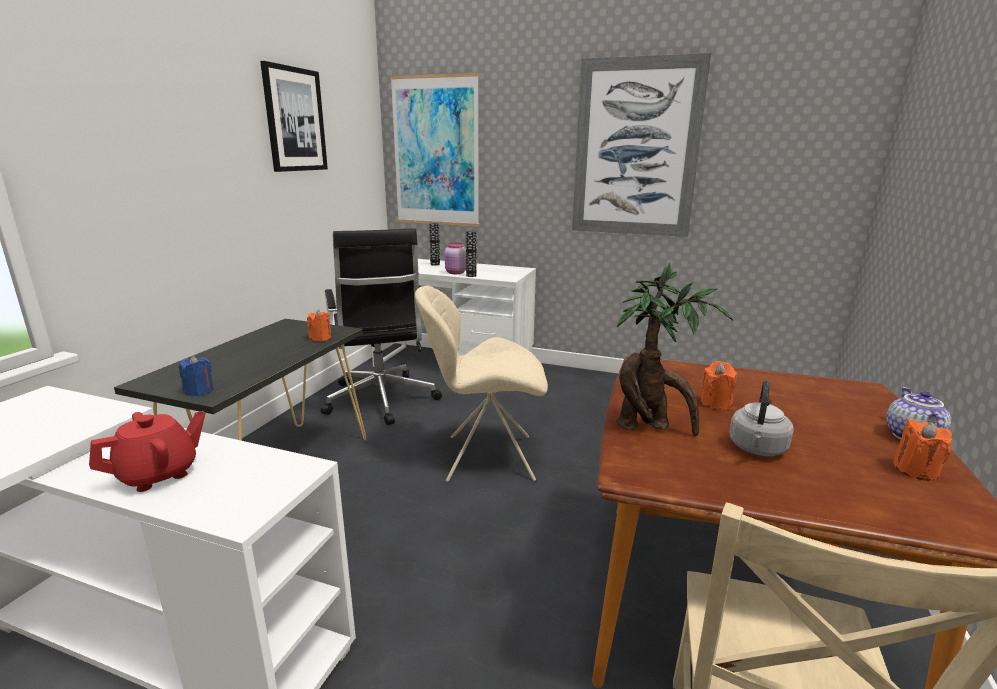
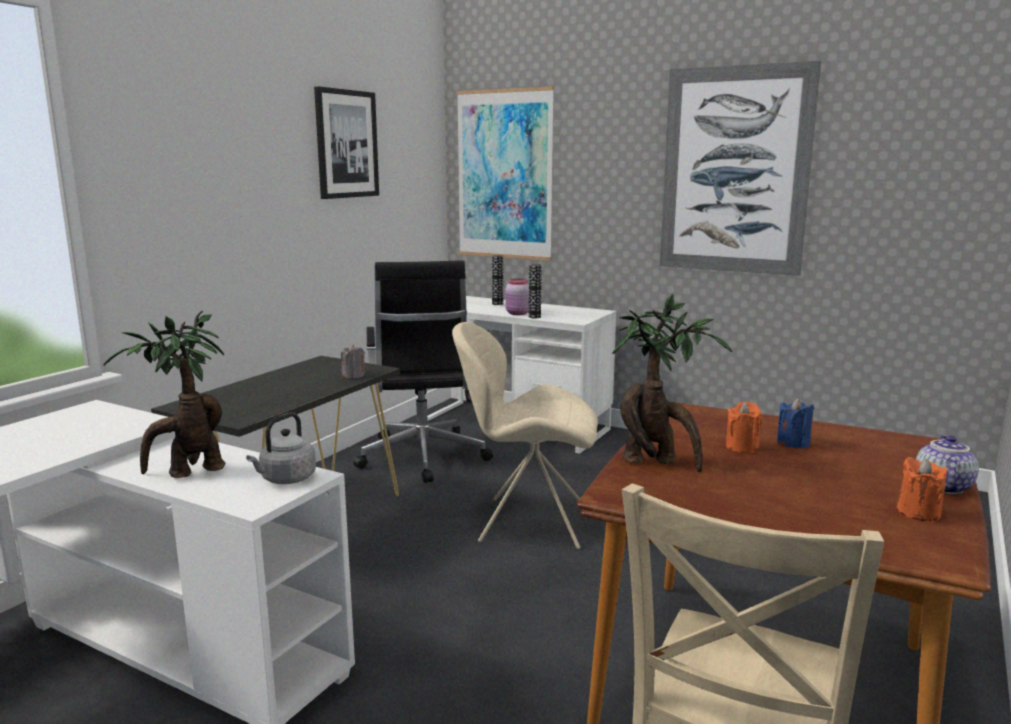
camera: 10 degrees right, 5 degrees down
(159, 474) = (189, 472): red teapot -> potted plant
(199, 391) = (228, 416): blue candle -> blue candle (793, 443)
(320, 338) = (353, 375): orange candle -> grey candle
(757, 449) = (757, 485): grey kettle -> grey kettle (286, 479)

